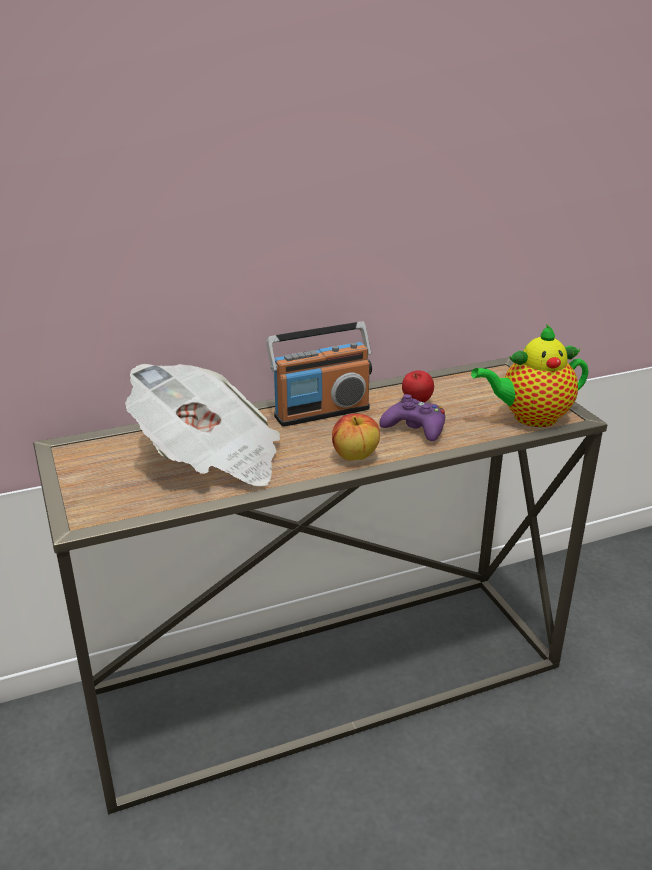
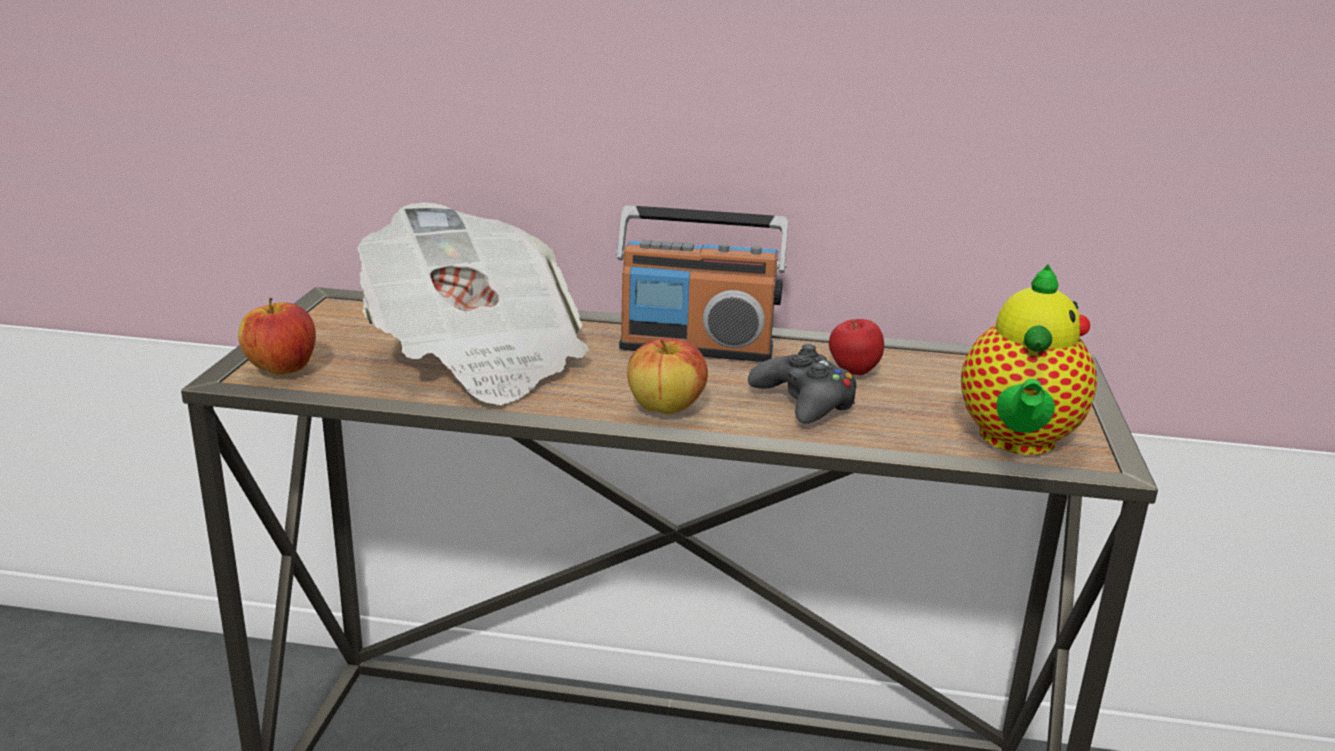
camera: 30 degrees right, 5 degrees down
(101, 507) = (282, 369): none -> apple
(415, 428) = (804, 401): purple game controller -> black game controller
(530, 418) = (1017, 441): teapot -> teapot turned 90 degrees counterclockwise

